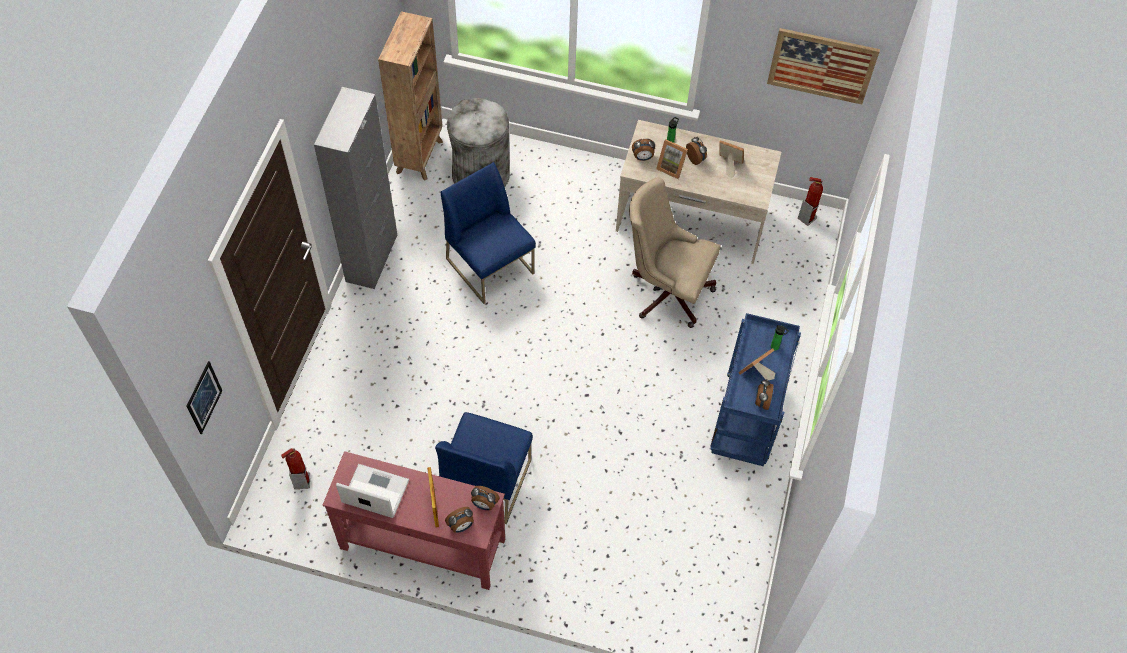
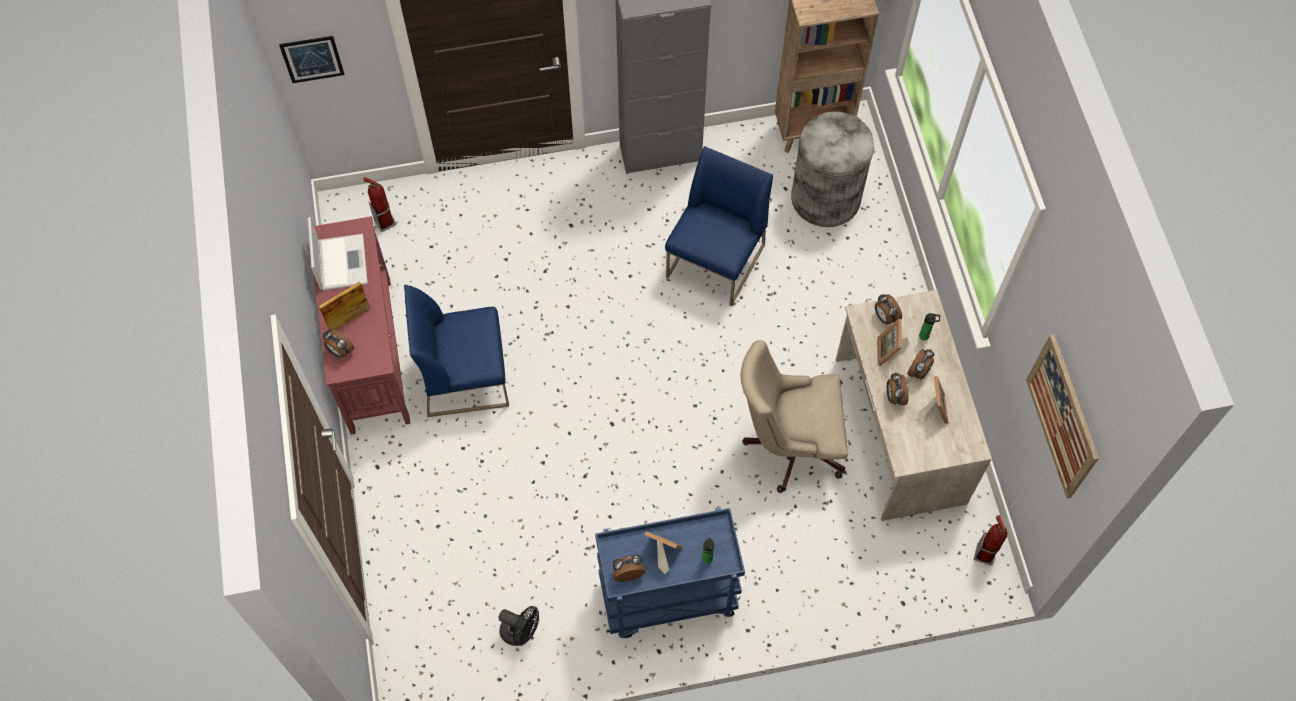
camera: 65 degrees right, 5 degrees up
(484, 504) = (372, 360): alarm clock -> alarm clock (894, 397)
(666, 290) = (788, 444): beige office chair -> beige office chair turned 90 degrees counterclockwise
(727, 533) = (520, 632): none -> black fan

